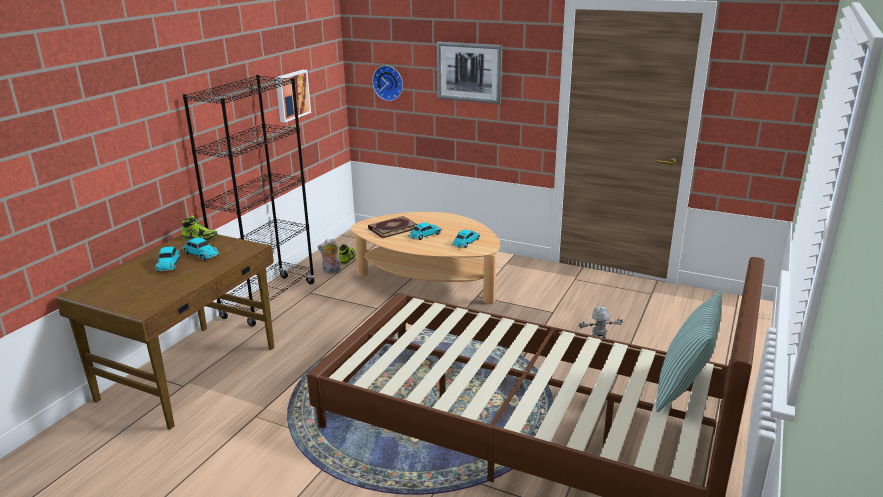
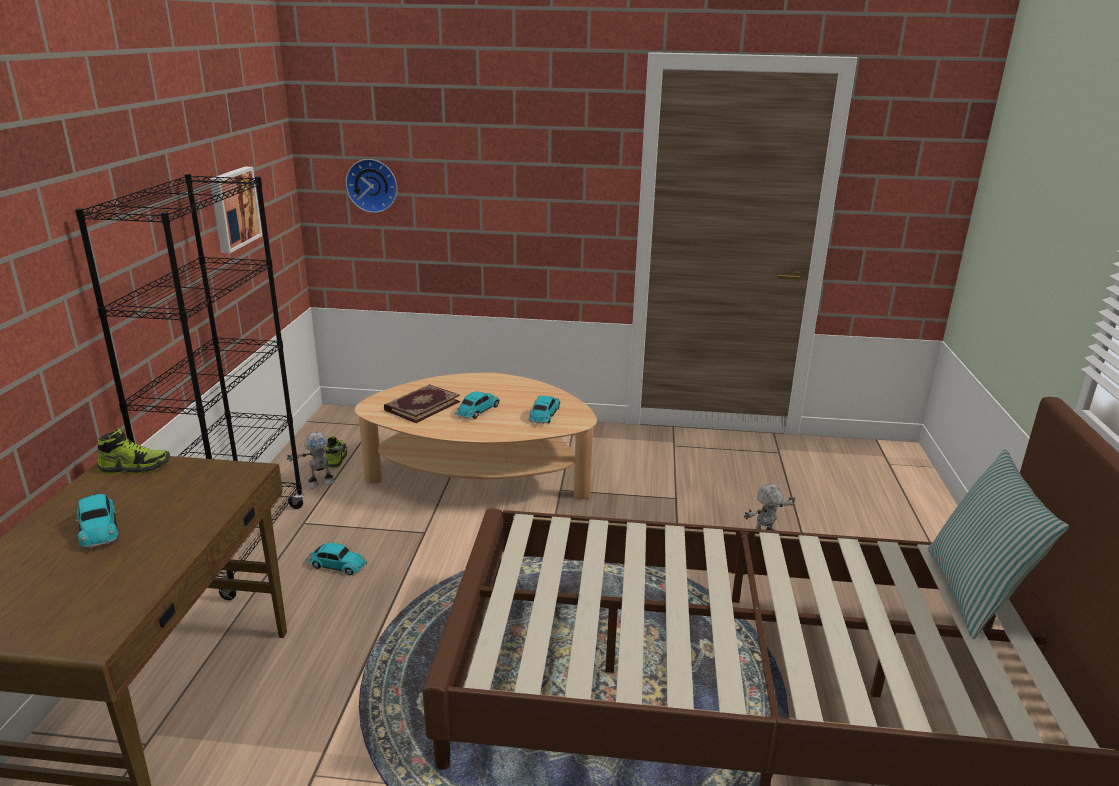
camera: 20 degrees left, 0 degrees up
(200, 254) = (152, 499): toy car -> toy car (336, 565)
(331, 272) = (321, 483): plush toy -> toy robot
(469, 72) = (503, 165): picture -> none

